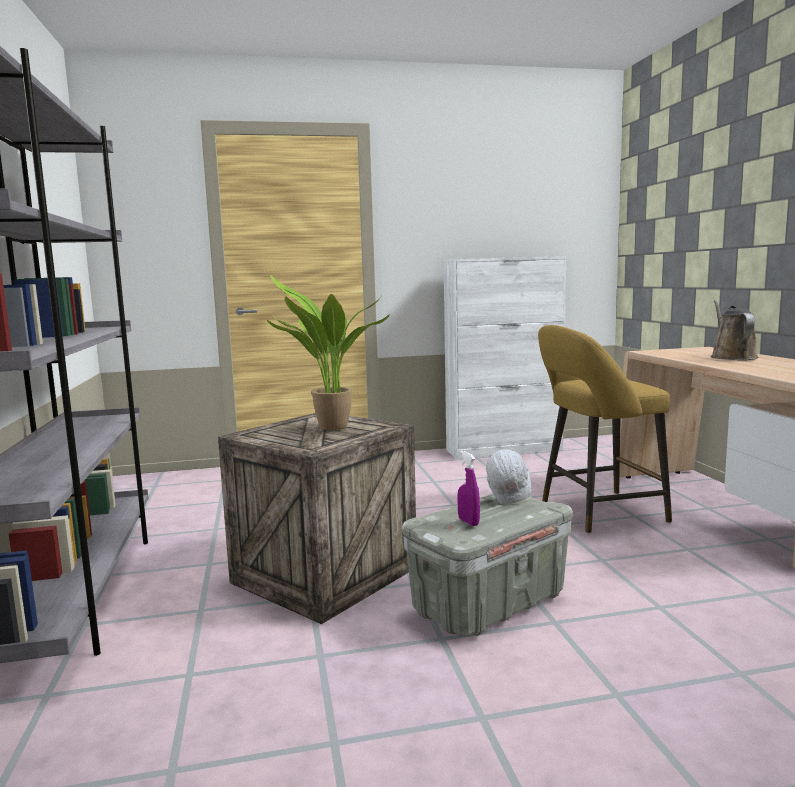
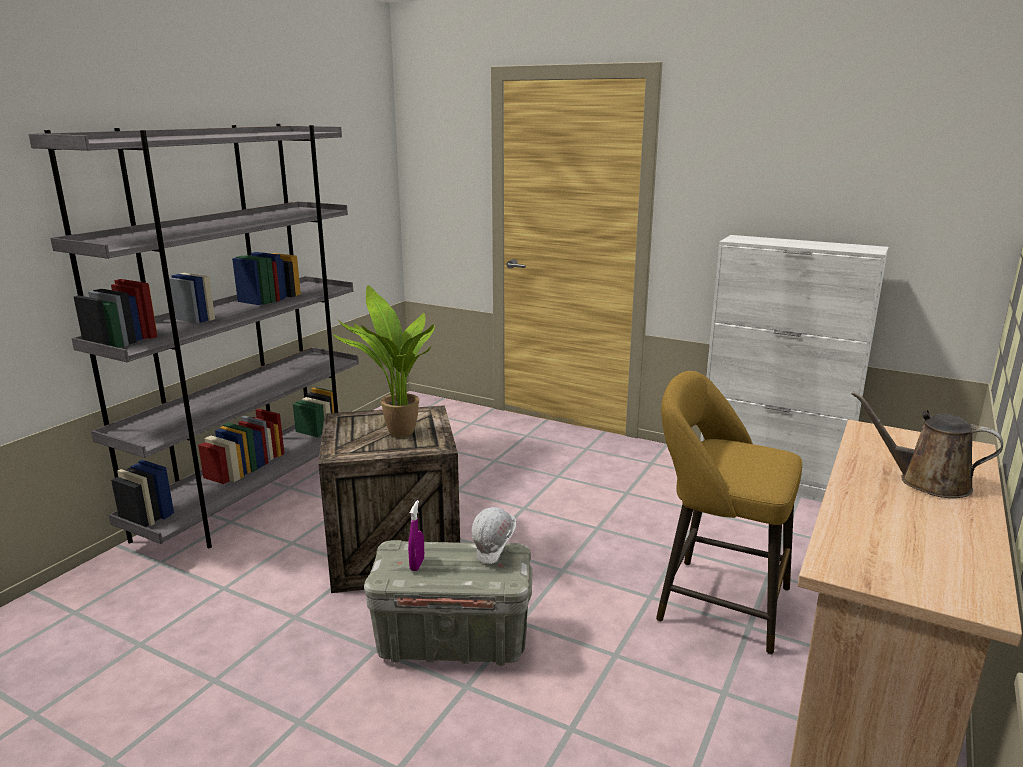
camera: 40 degrees right, 10 degrees up
(731, 357) = (927, 482): brown watering can -> brown watering can turned 105 degrees counterclockwise

